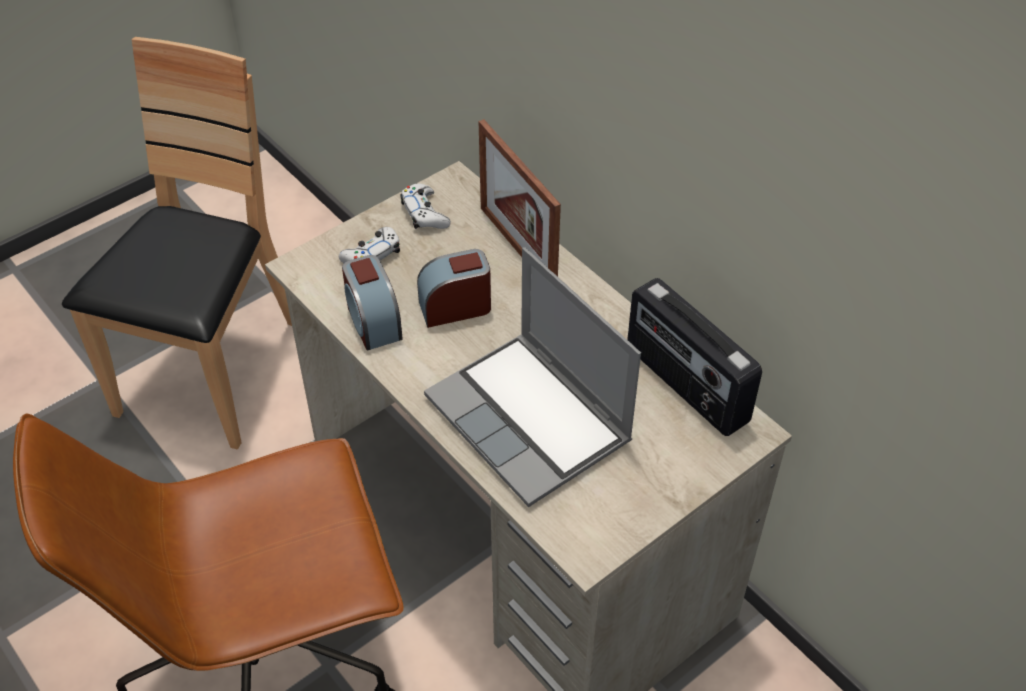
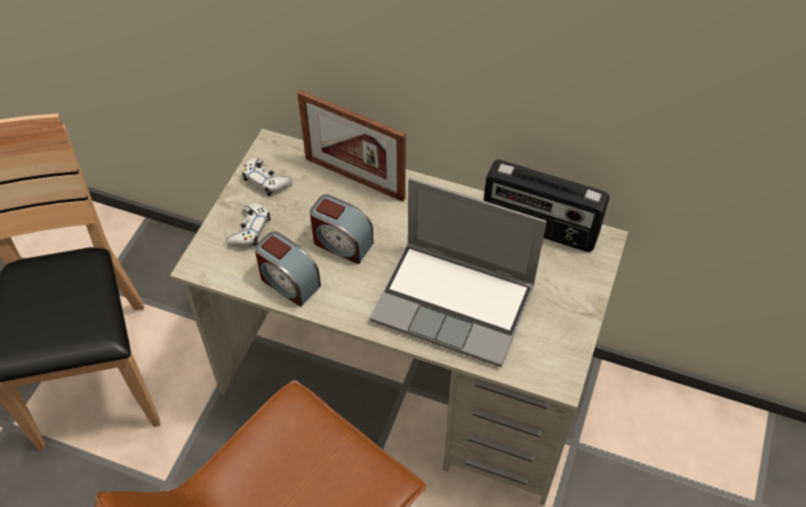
camera: 30 degrees left, 5 degrees up
(455, 307) = (341, 243): alarm clock -> alarm clock turned 105 degrees counterclockwise

